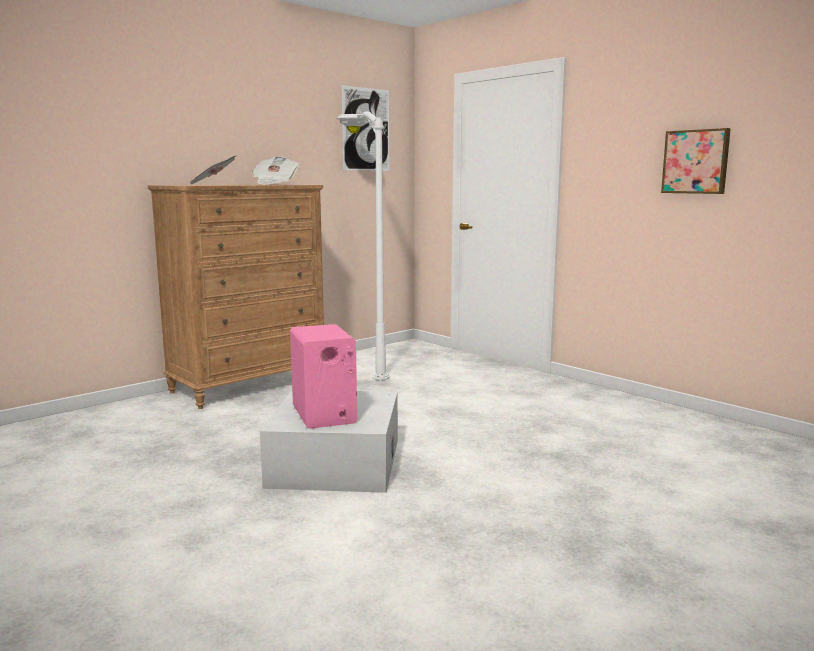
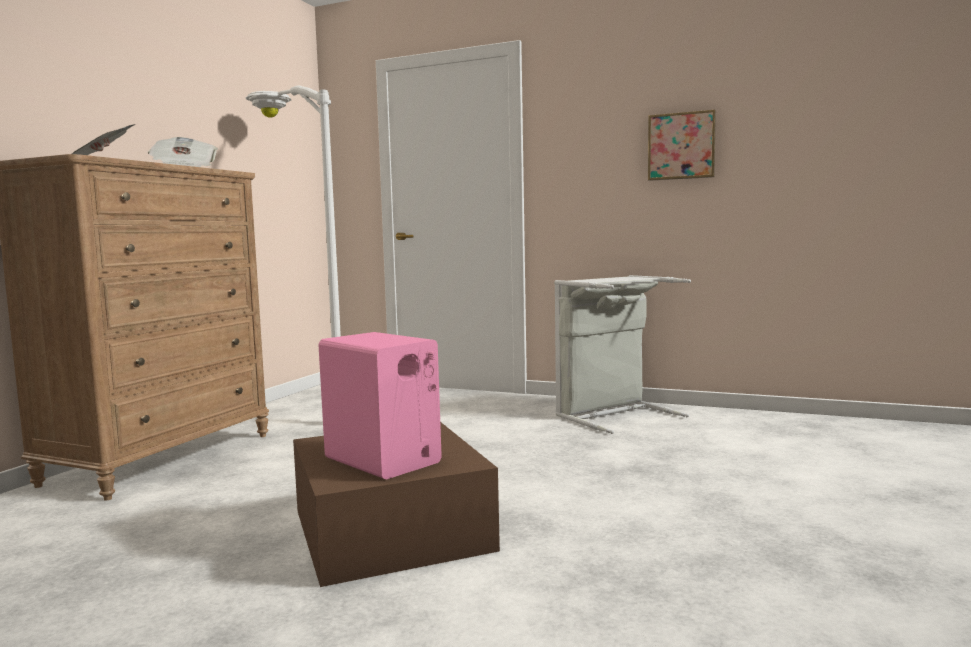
camera: 25 degrees left, 5 degrees down
(335, 462) = (390, 529): white storage box -> brown storage box
(366, 129) = (272, 119): picture -> none
(600, 404) = (612, 414): none -> grey laundry basket

